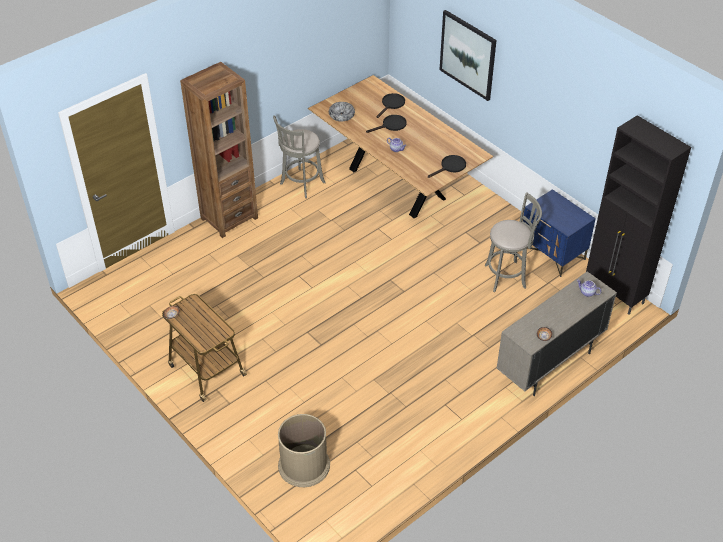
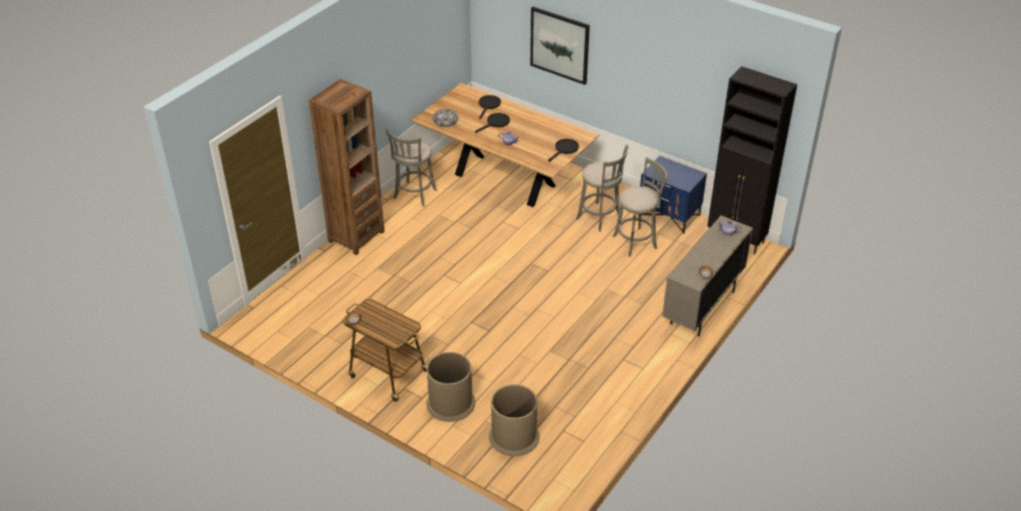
camera: 15 degrees left, 5 degrees down
(255, 415) = (451, 403): none -> brown trash can
(479, 243) = (600, 218): none -> grey stool

